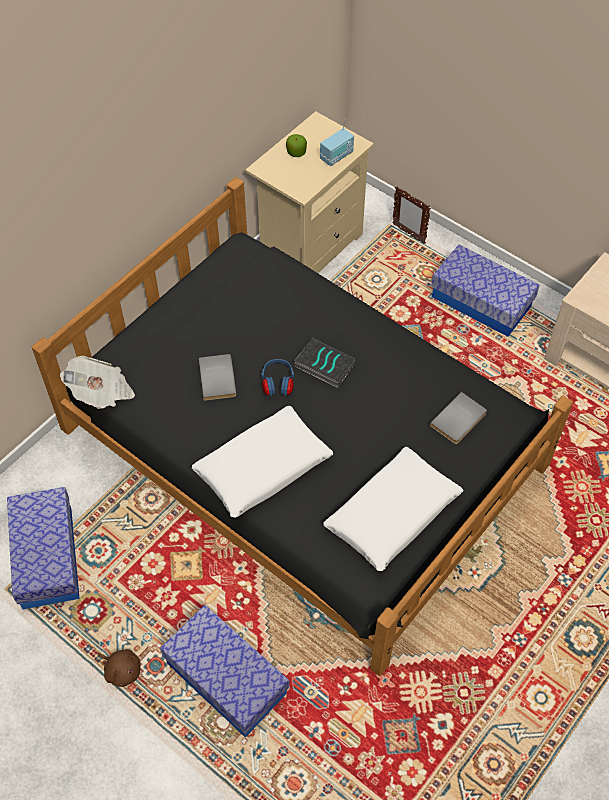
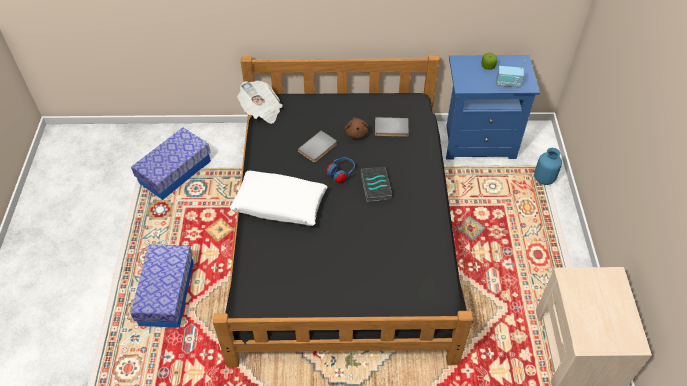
camera: 50 degrees right, 5 degrees down
(122, 670) = (137, 245): brown plush toy -> brown plush toy (356, 133)
(309, 245) = (478, 141): beige nightstand -> blue nightstand
(392, 515) = (306, 284): white pillow -> none
(408, 234) = (544, 179): picture frame -> blue vase
(459, 420) = (406, 275): grey book -> grey book (391, 129)
(481, 302) = (539, 248): storage box -> none

